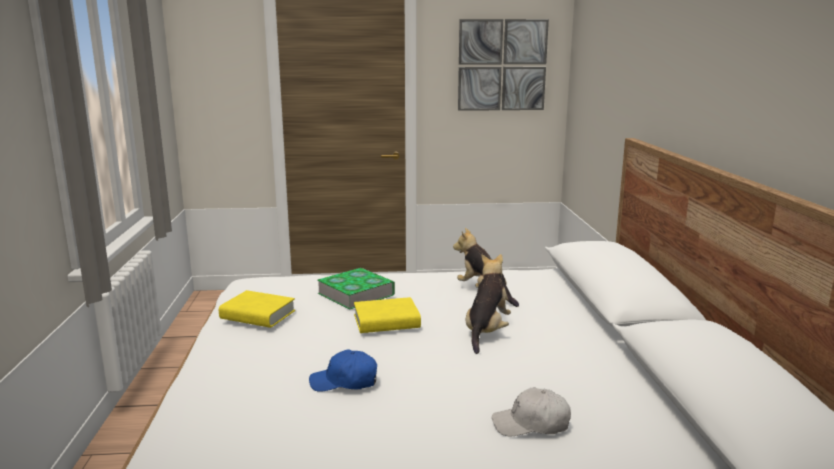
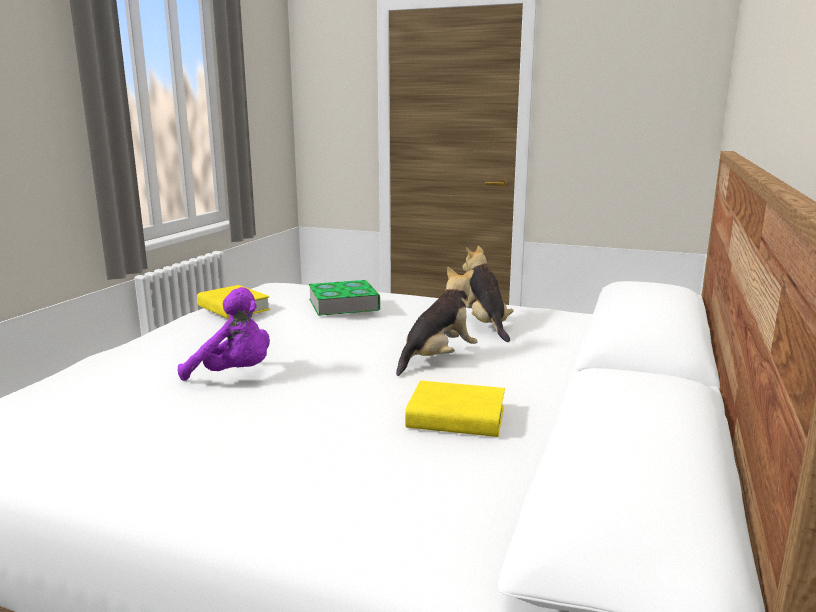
camera: 25 degrees right, 0 degrees up
(344, 382) = (234, 375): blue cap -> purple plush toy
(386, 321) = (340, 331): yellow book -> yellow book (456, 418)
(502, 65) = (636, 79): picture -> none
(531, 424) = (361, 451): white cap -> none

